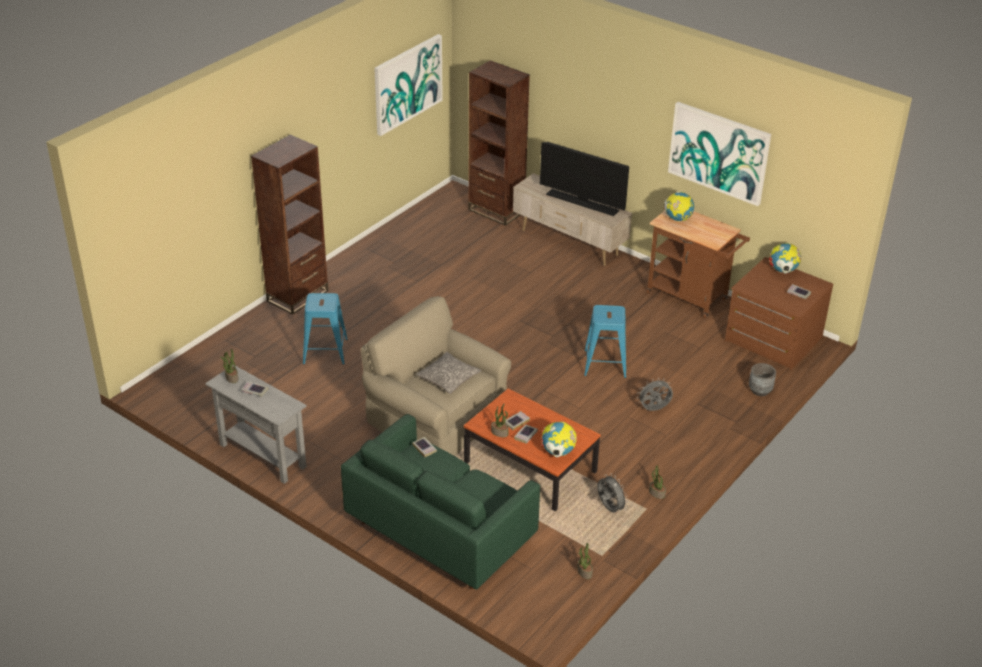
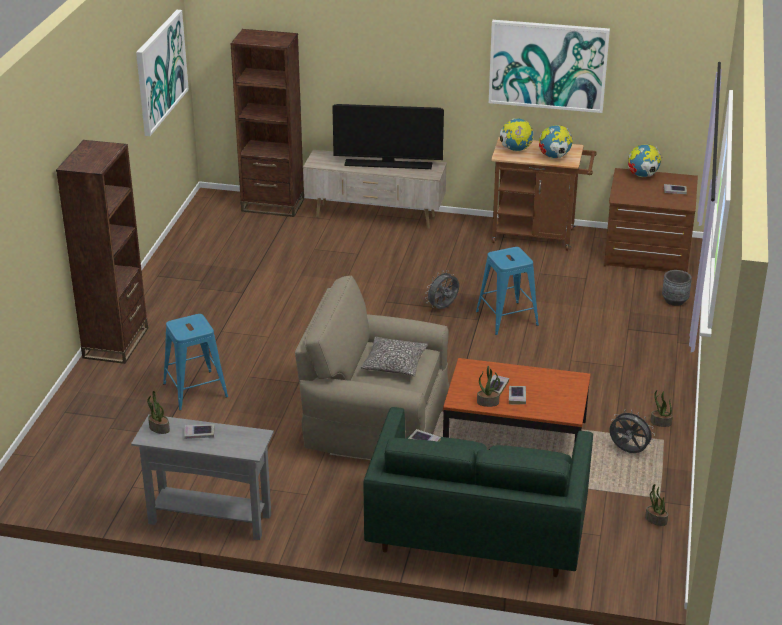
camera: 25 degrees left, 5 degrees down
(558, 452) = (564, 403): globe -> globe (554, 157)
(654, 410) = (591, 346): grey fan -> grey fan (443, 308)

